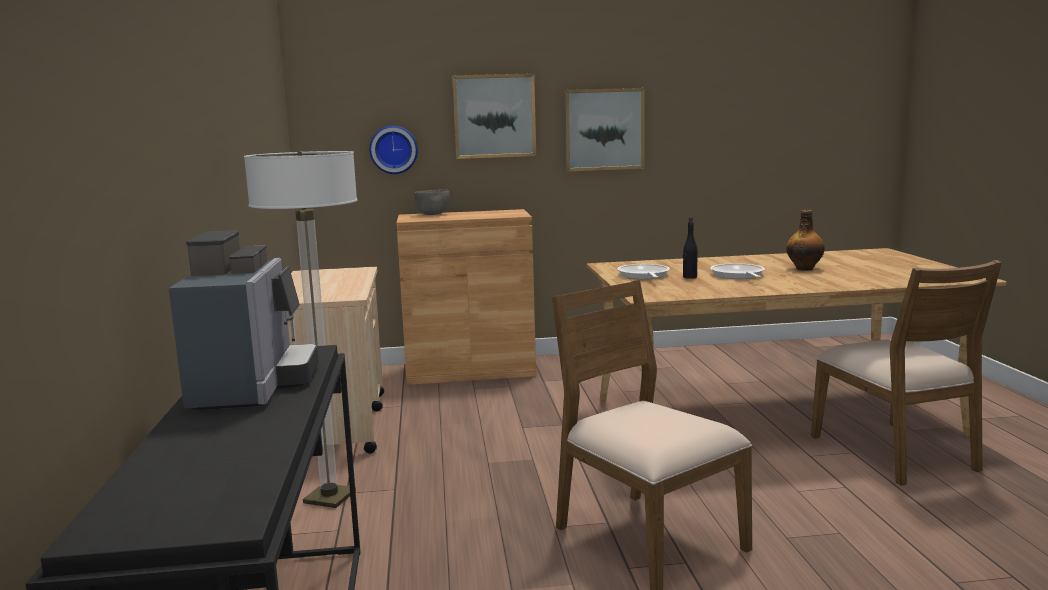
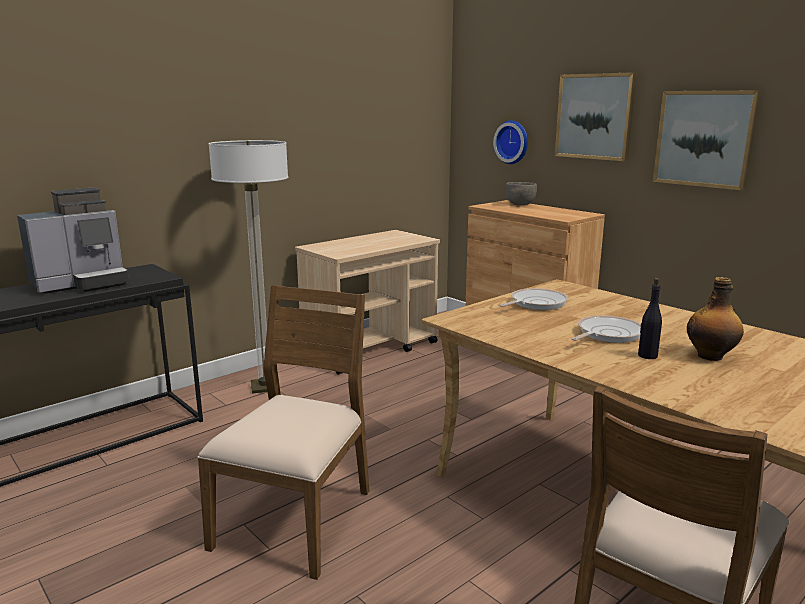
camera: 55 degrees right, 5 degrees up
(689, 277) = (561, 319): black bottle -> black bottle (647, 356)

